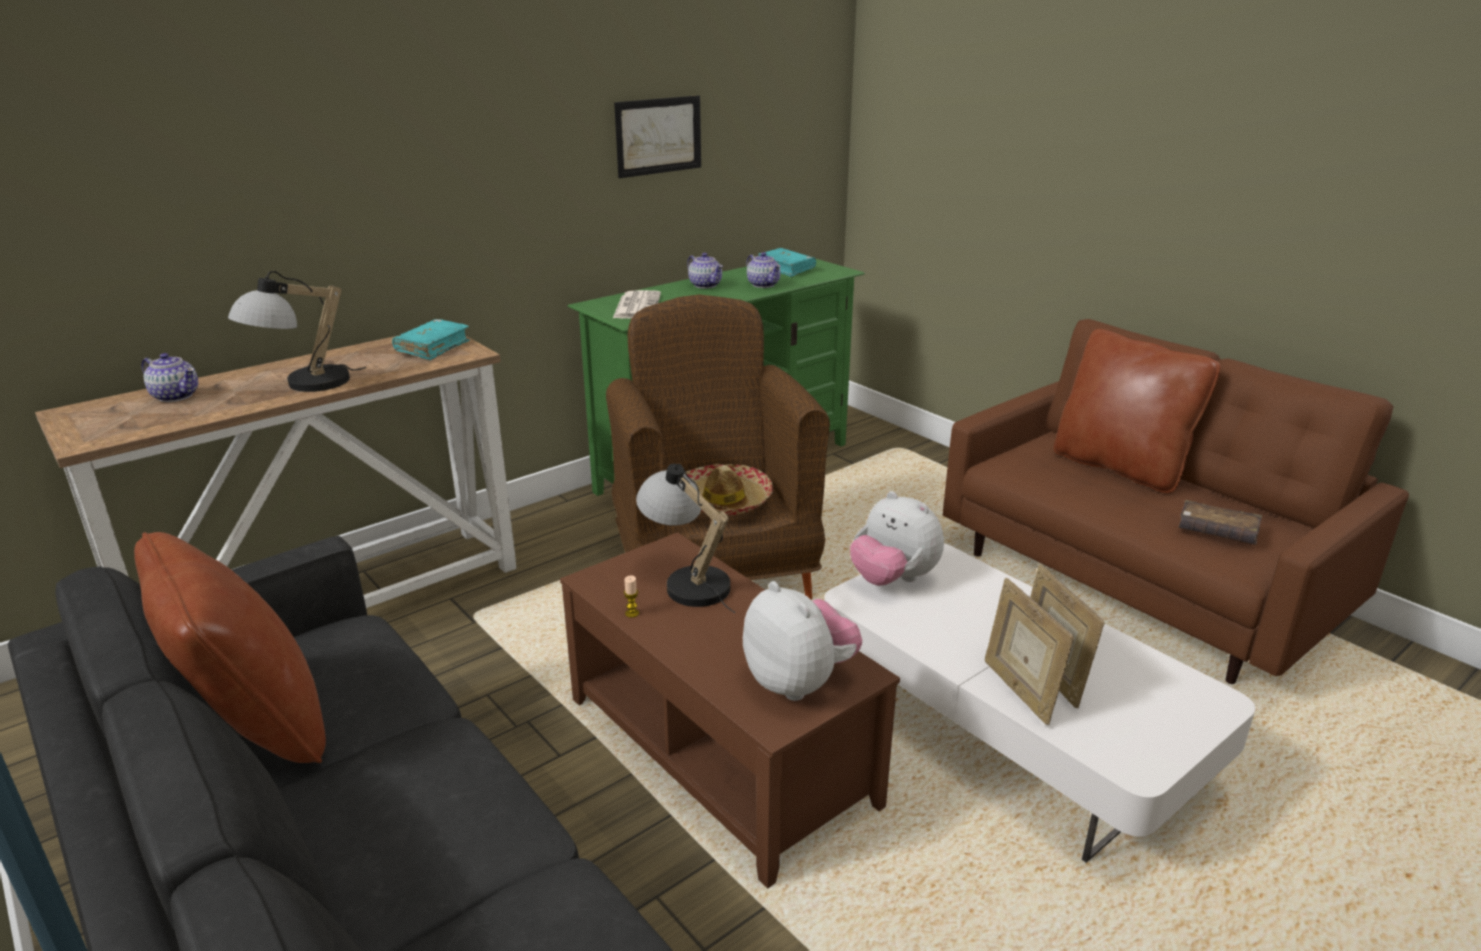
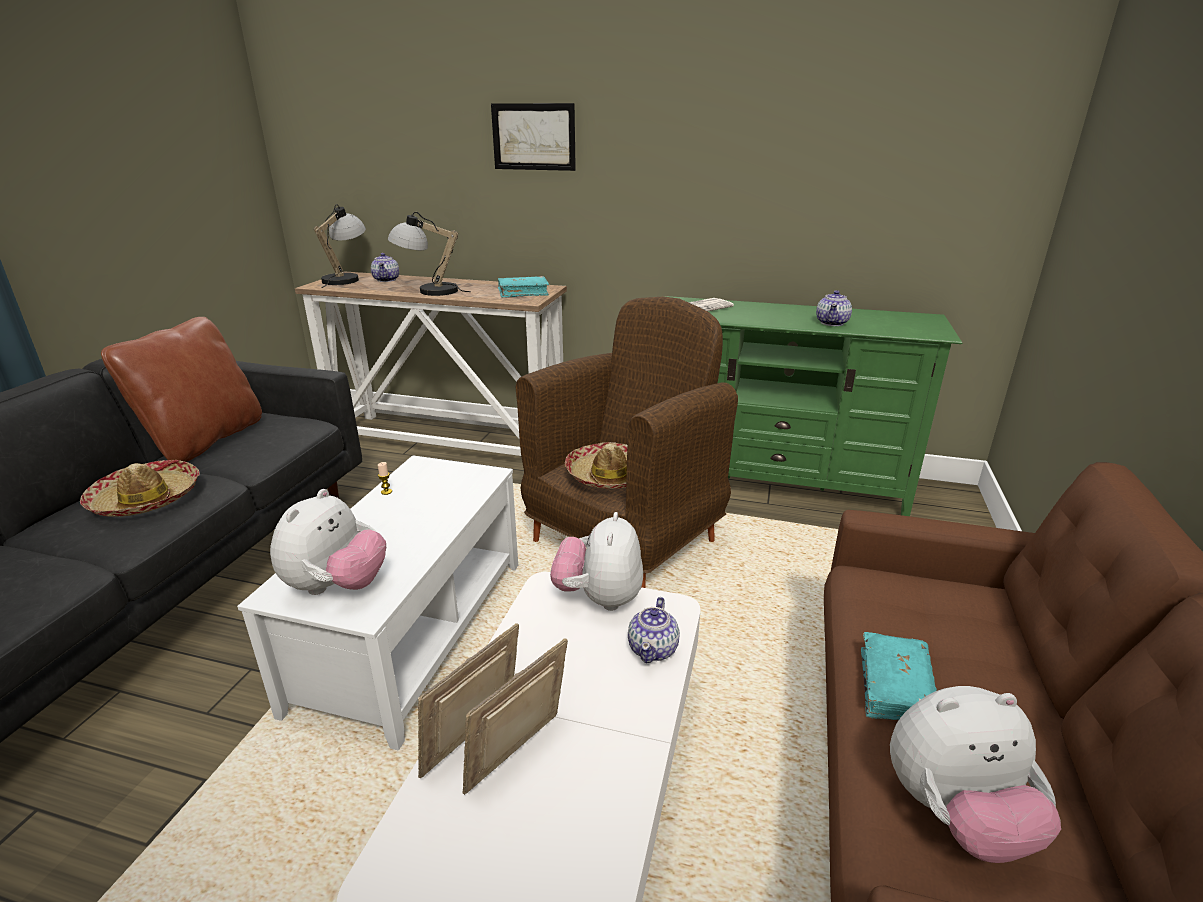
camera: 55 degrees right, 0 degrees up
(399, 802) = (146, 499): none -> hat
(658, 136) = (784, 165): picture -> picture (533, 137)
(687, 581) = (445, 495): table lamp -> table lamp (346, 279)
(705, 285) = (786, 311): teapot -> teapot (653, 649)
(717, 751) = (414, 632): brown coffee table -> white coffee table
(786, 269) = (890, 319): turquoise book -> turquoise book (895, 688)
(1120, 467) = (1006, 669): brown pillow -> none
(1216, 532) = (955, 815): brown book -> plush toy

